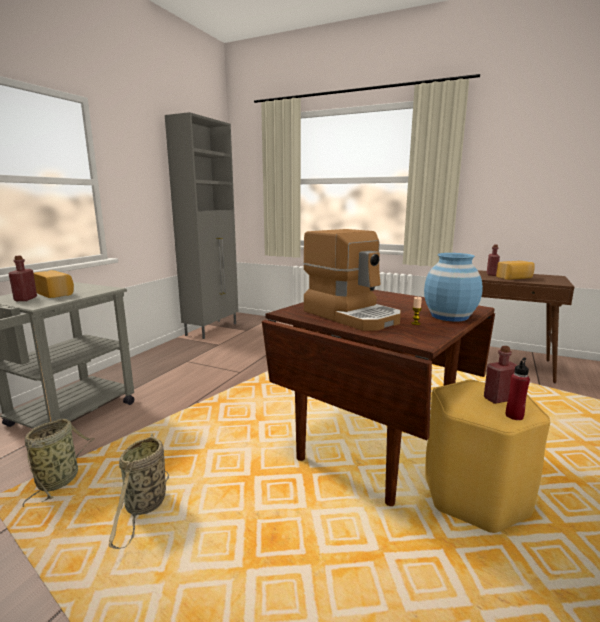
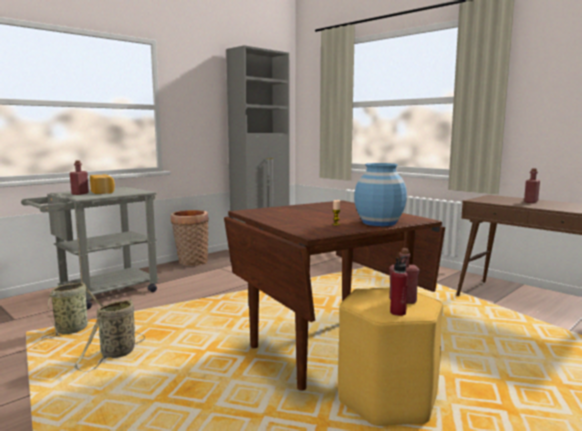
camera: 20 degrees right, 5 degrees down
(149, 358) = (191, 262): none -> basket
(352, 315) = (293, 216): coffee machine -> none
(515, 278) = (552, 206): bread -> none

